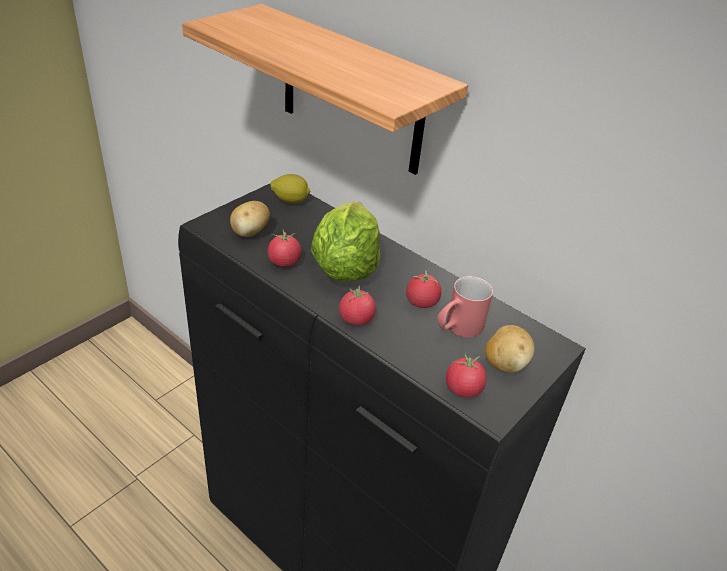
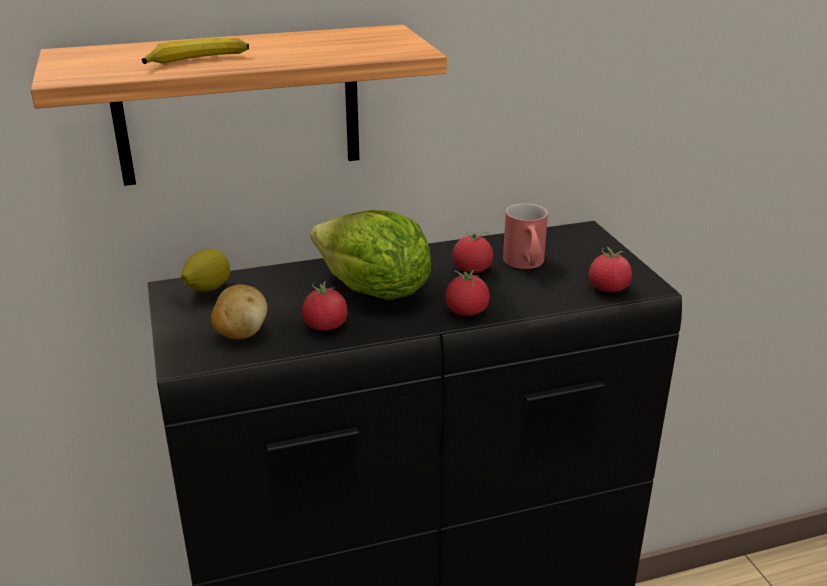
camera: 55 degrees left, 10 degrees down
(278, 45) = (197, 61): none -> banana
(504, 363) = (589, 259): potato -> none

